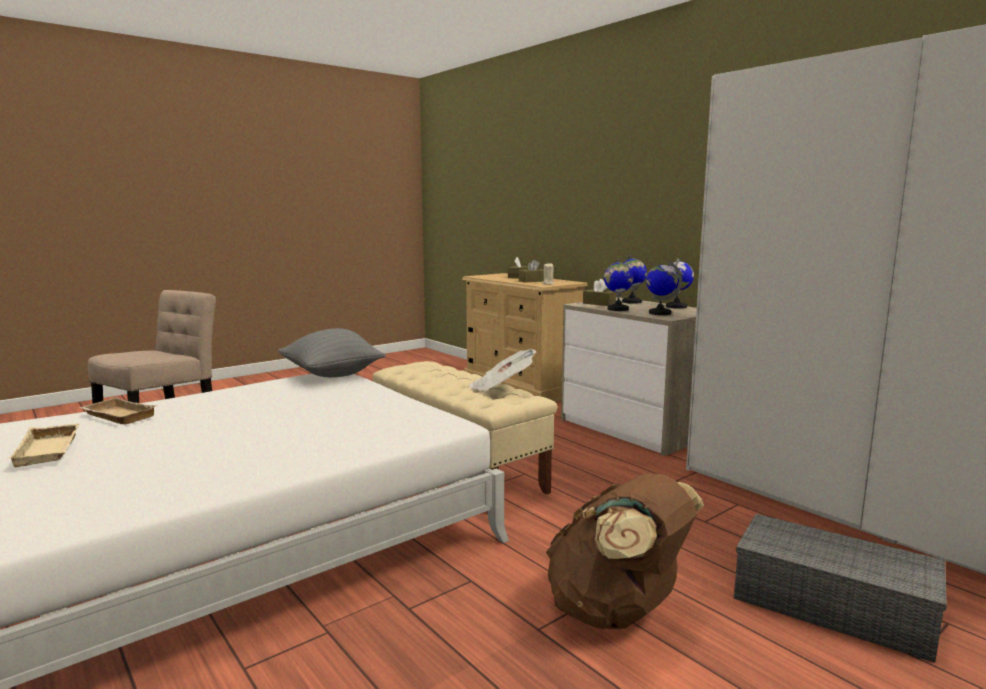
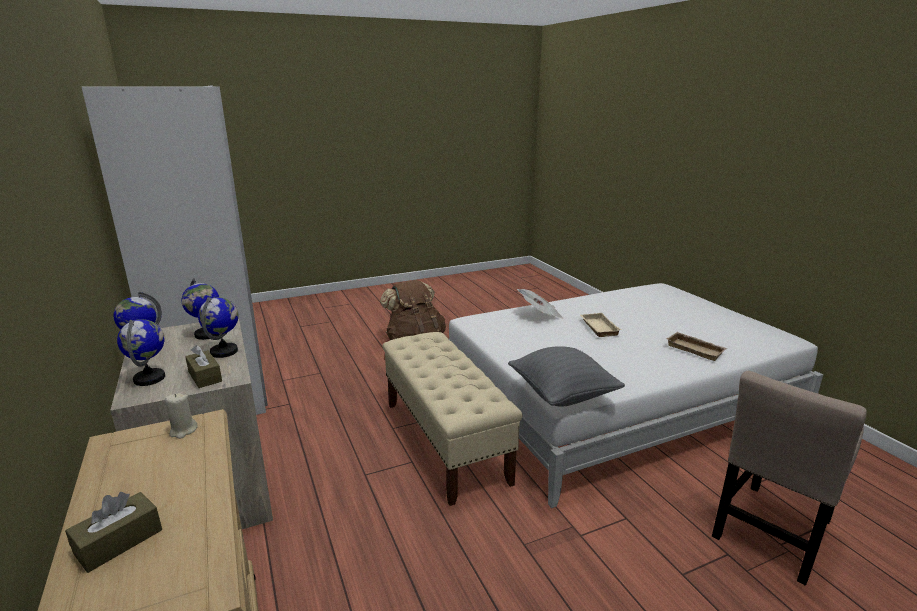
camera: 165 degrees left, 10 degrees up
(50, 450) = (687, 320): beige tray -> beige tray (597, 327)
(501, 387) = (414, 351): newspaper -> newspaper (540, 315)
(532, 281) = (166, 469): brown tissue box -> none
(835, 605) = (328, 335): grey storage box -> none

